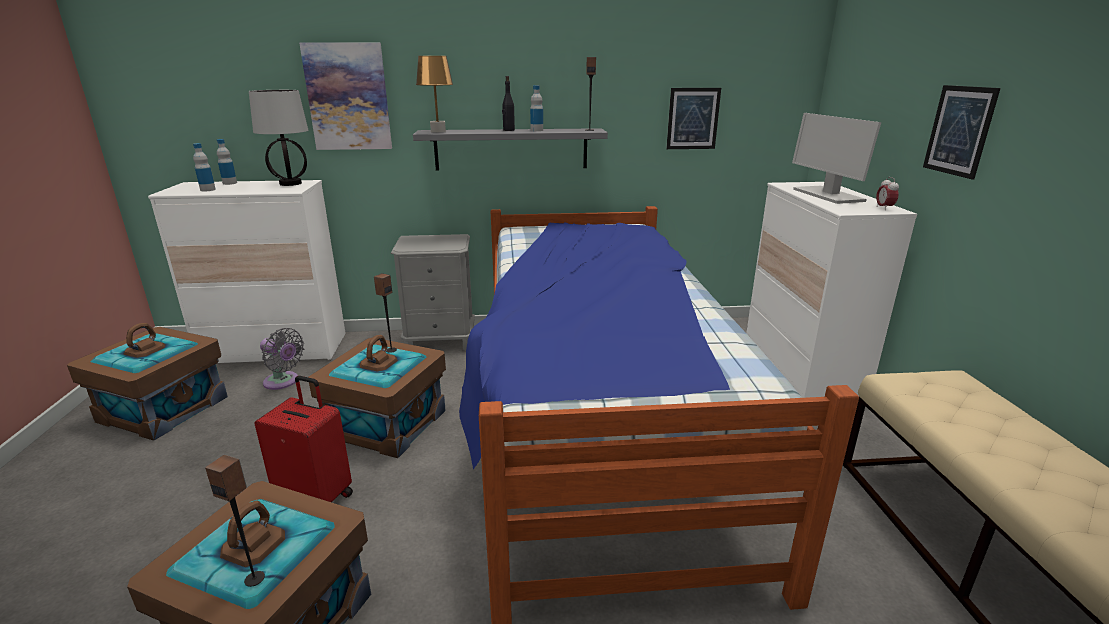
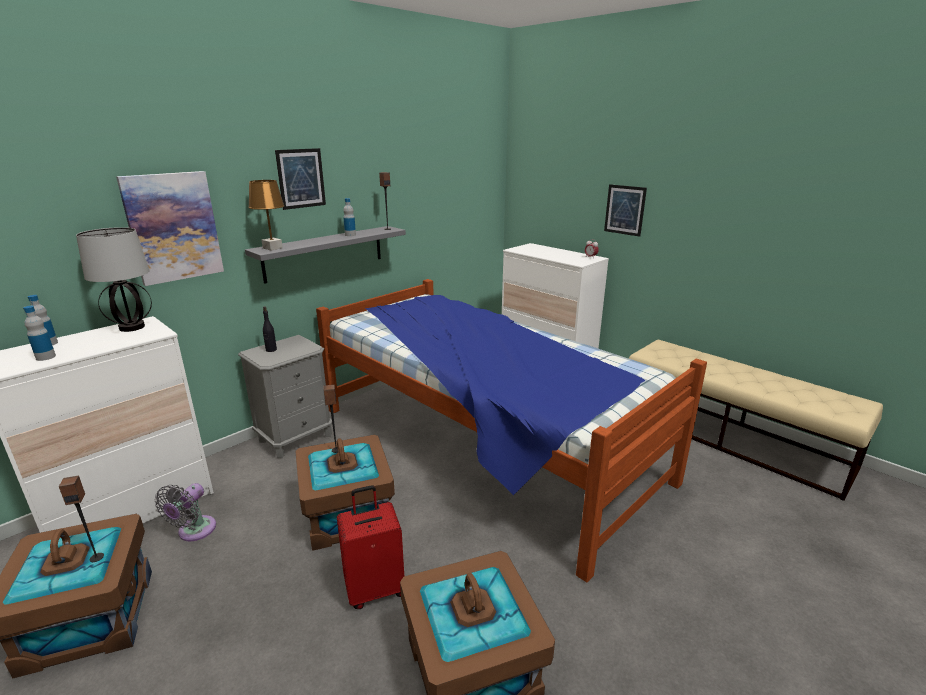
camera: 40 degrees left, 0 degrees up
(255, 578) = (511, 618): speaker -> speaker (97, 557)
(283, 382) = (194, 531): grey fan -> grey fan turned 120 degrees clockwise
(508, 130) = (328, 238): black bottle -> black bottle (271, 350)
(693, 118) = (442, 210): picture -> picture (301, 178)
(827, 195) = (550, 253): monitor -> none

